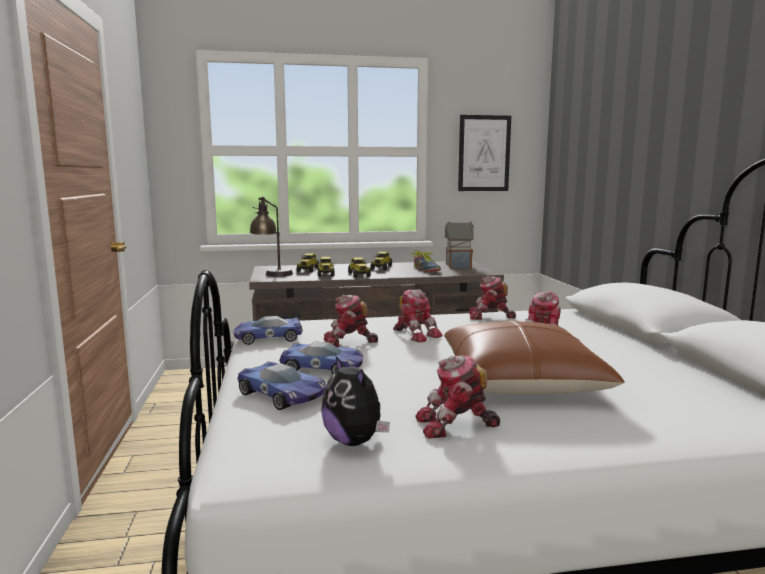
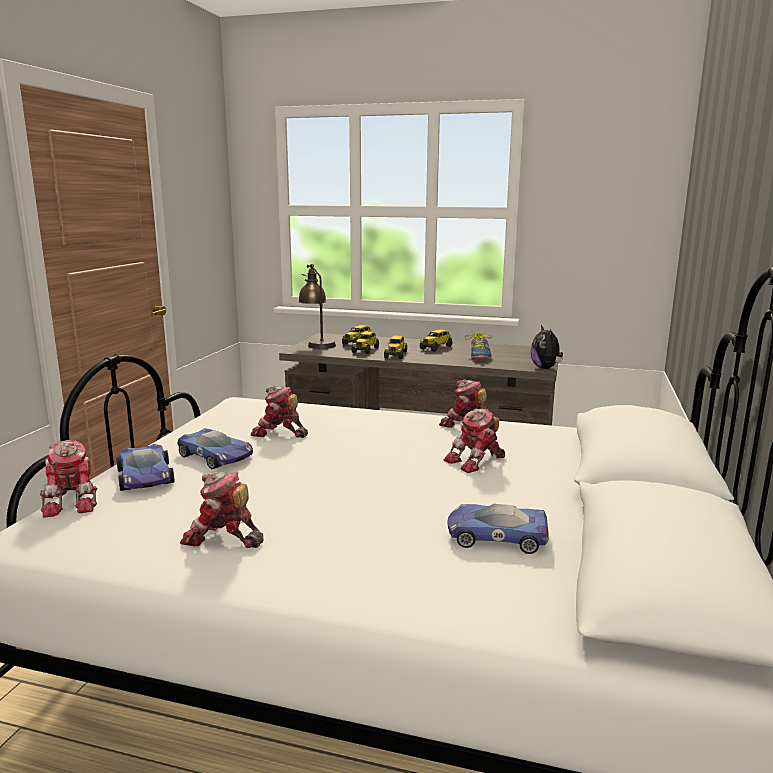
camera: 25 degrees right, 5 degrees up
(267, 337) = (222, 416): toy car -> toy car (496, 535)
(355, 441) = (126, 532): plush toy -> plush toy (546, 368)
(415, 334) = (353, 435): toy robot -> toy robot (74, 500)
(457, 266) = (524, 354): toy house -> none
(484, 153) = (593, 215): picture -> none
(521, 380) = (361, 506): brown pillow -> none

